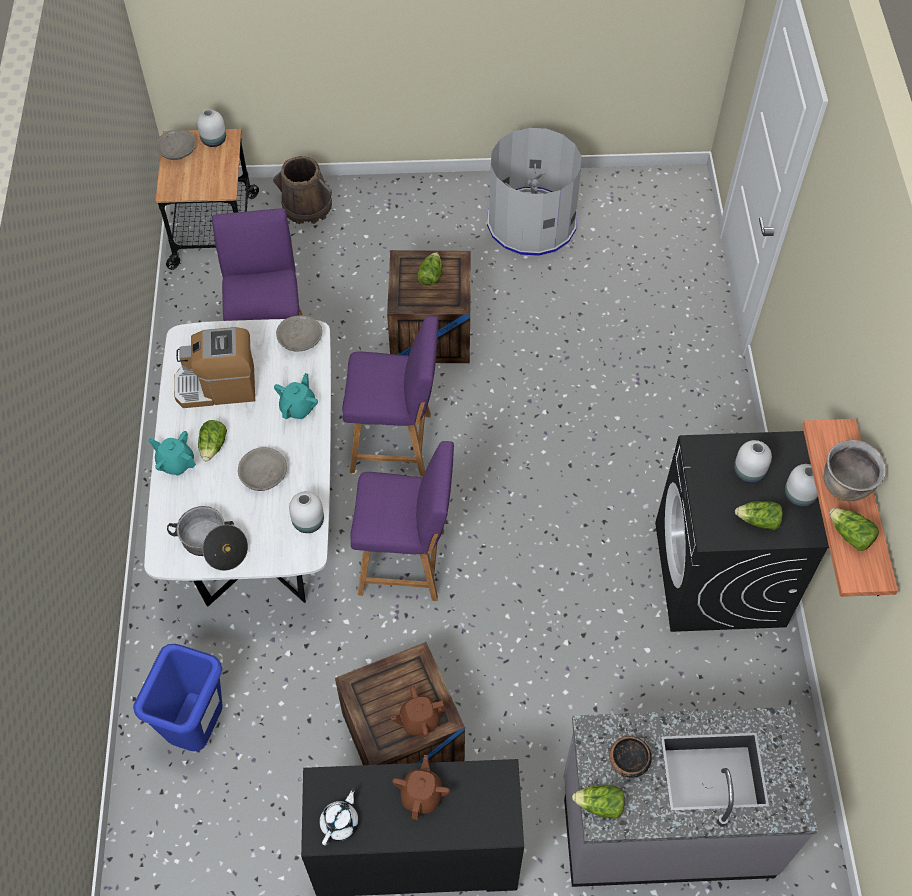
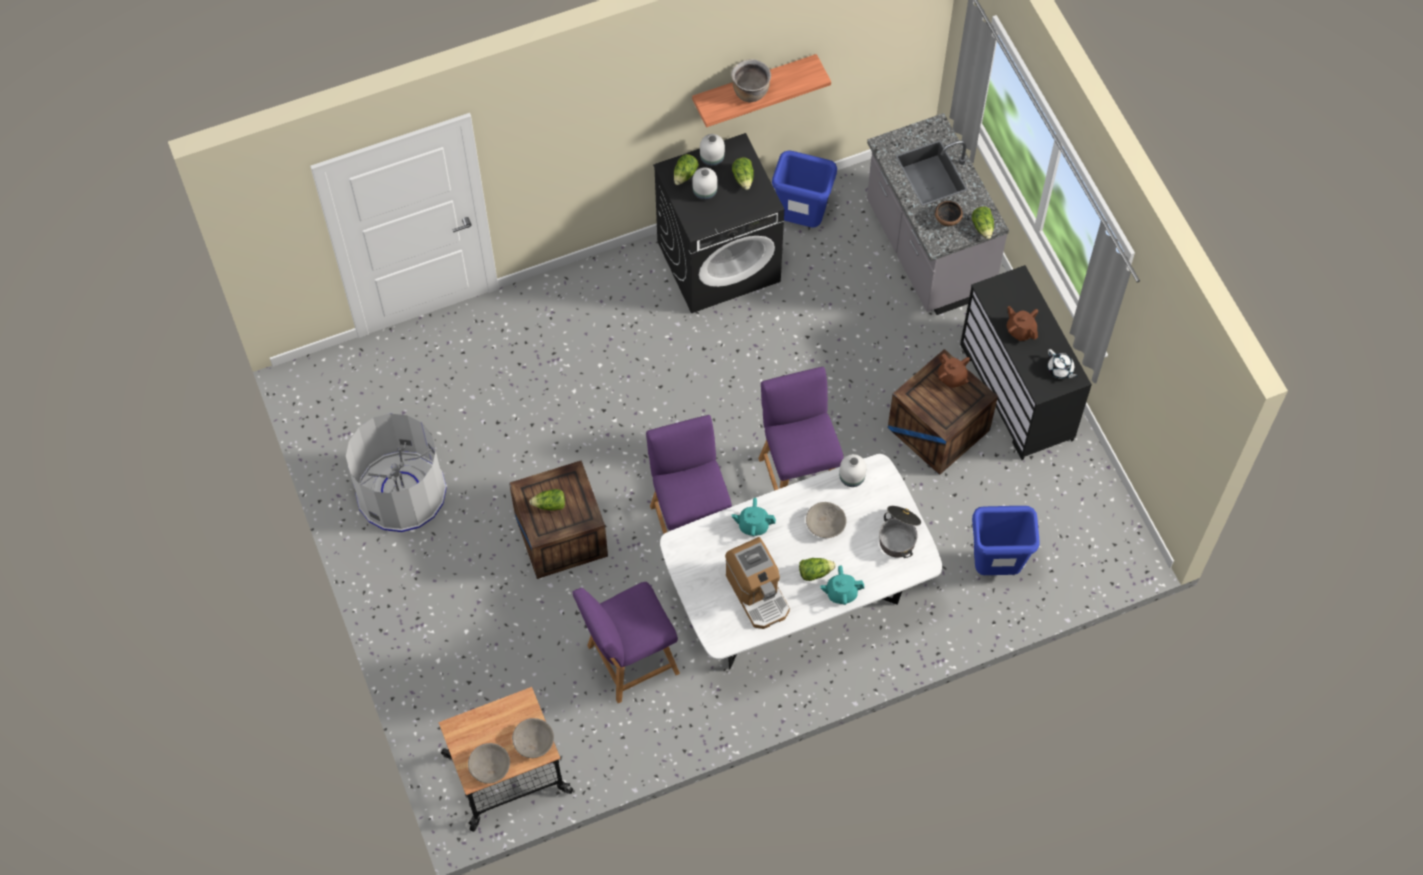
camera: 110 degrees left, 5 degrees up
(176, 463) = (841, 593): turquoise teapot -> turquoise teapot turned 75 degrees clockwise
(214, 140) = (462, 739): white vase -> none
(300, 340) = (687, 550): grey bowl -> grey bowl (533, 742)
(306, 206) = (446, 700): brown bucket -> none
(340, 822) = (1060, 370): white teapot -> white teapot turned 135 degrees counterclockwise
(422, 794) = (1020, 330): brown teapot -> brown teapot turned 60 degrees clockwise
(754, 687) = (802, 221): none -> blue trash can
(850, 535) = (787, 83): lettuce -> lettuce (685, 175)

